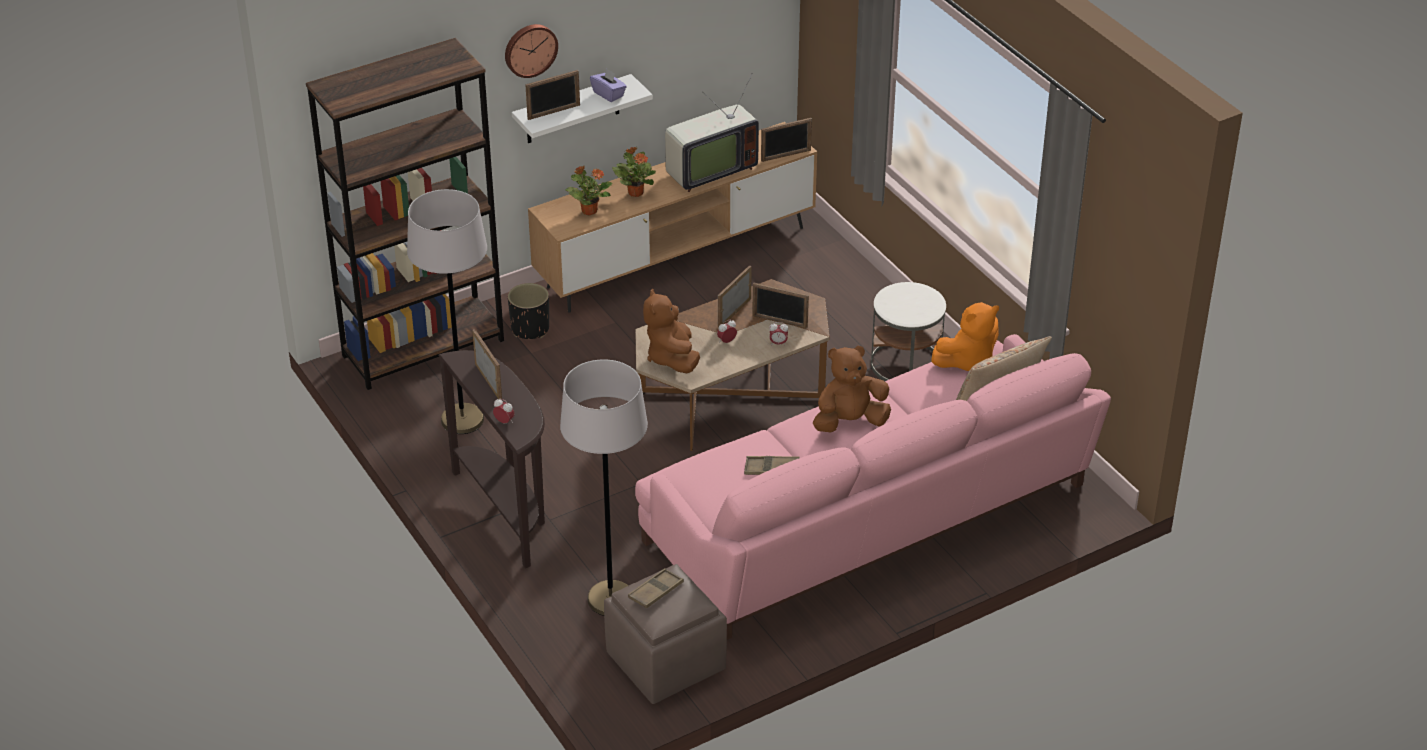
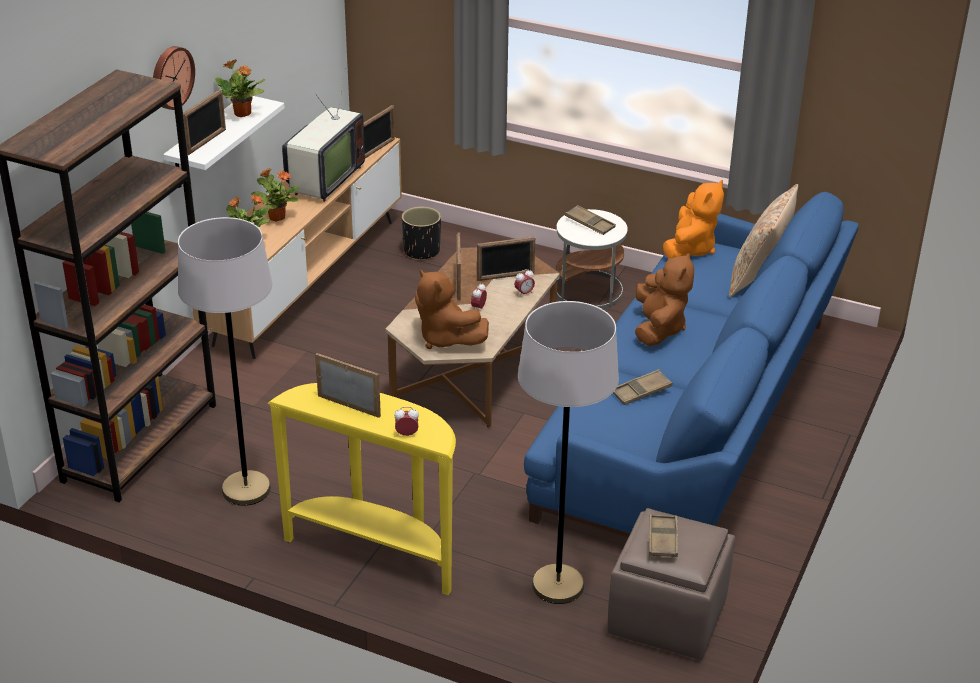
camera: 35 degrees left, 5 degrees down
(507, 511) = (376, 552): brown console table -> yellow console table
(530, 329) = (231, 386): black planter -> black planter (421, 251)
(608, 94) = (243, 114): purple tissue box -> potted plant
(849, 422) = (658, 328): brown plush toy -> brown plush toy turned 150 degrees clockwise
(869, 517) = (694, 417): pink sofa -> blue sofa
(910, 300) = (590, 223): none -> brown tray

